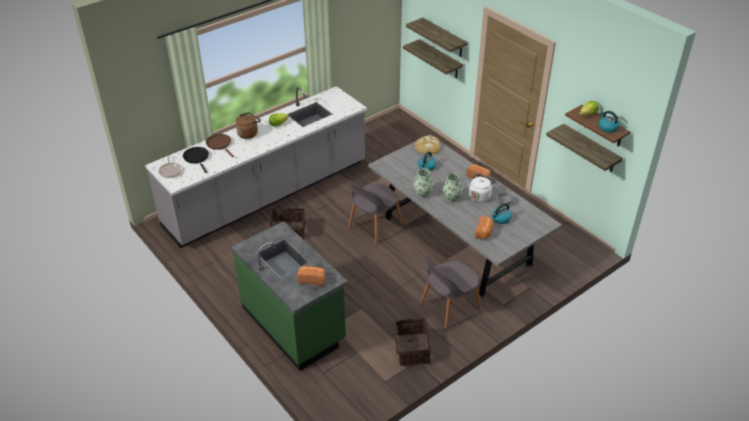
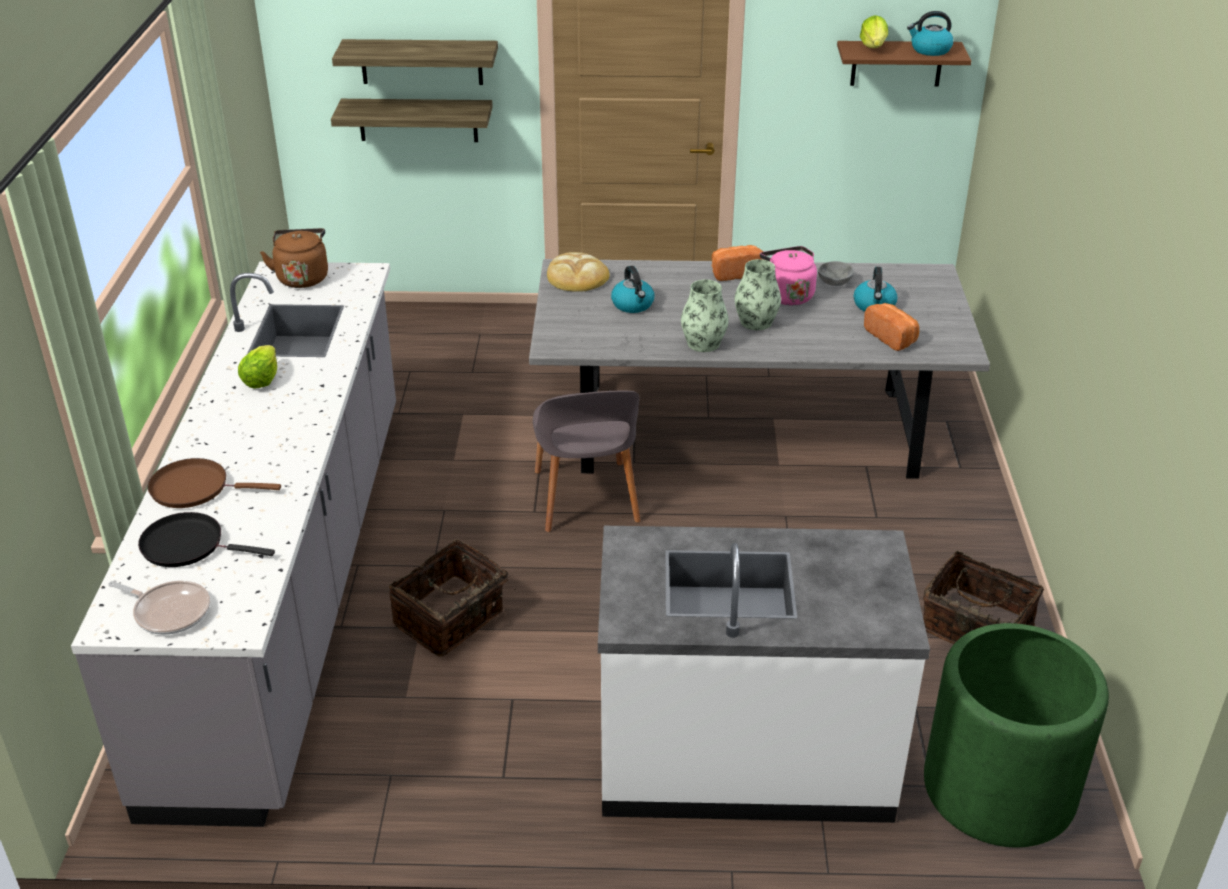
camera: 50 degrees left, 5 degrees down
(248, 133) = (226, 431): brown kettle -> brown kettle (302, 277)
(294, 324) = (744, 757): green counter -> white counter
(312, 279) = (849, 574): bread -> none
(338, 389) = (999, 789): none -> green planter
(448, 307) = (906, 528): grey chair -> none
(479, 196) = (786, 295): white kettle -> pink kettle
(590, 149) = (870, 125): shelf -> none

